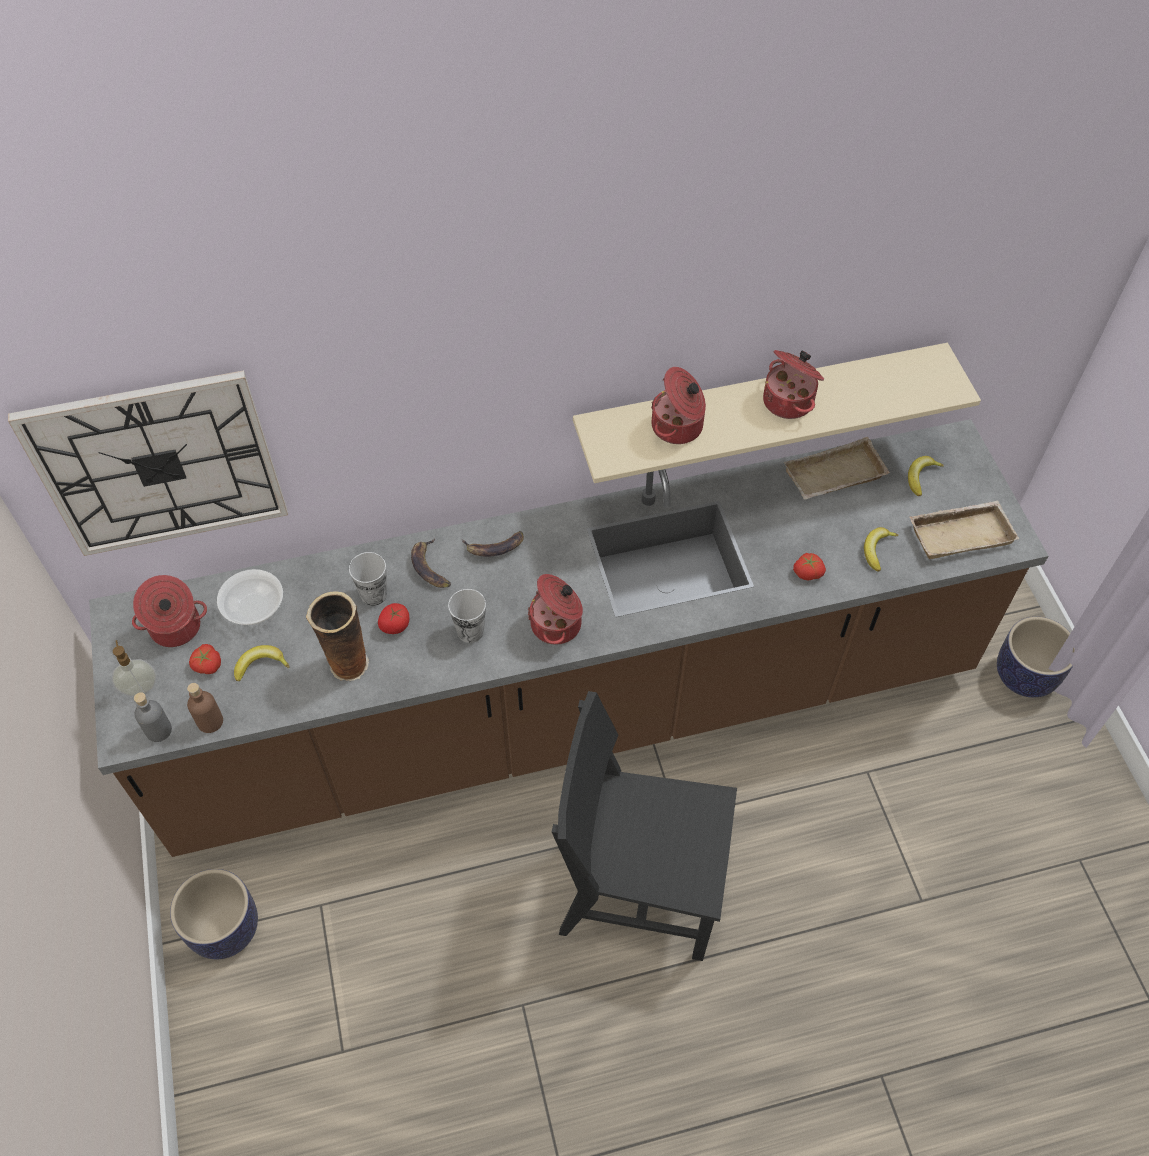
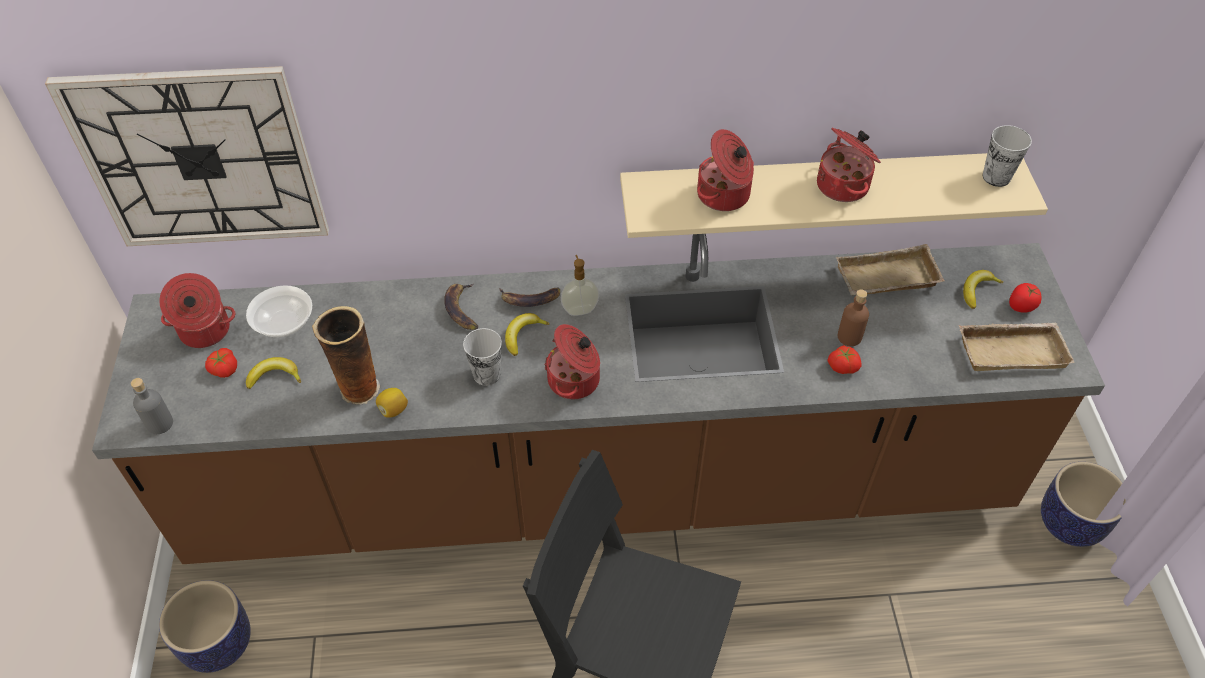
camera: 10 degrees right, 5 degrees down
(140, 687) = (155, 380): soap dispenser -> soap dispenser (580, 309)
(210, 721) = (211, 422): brown bottle -> brown bottle (849, 337)
(374, 594) = (401, 327): cup -> cup (996, 177)
(388, 681) = (393, 410): none -> lemon
(395, 626) = (414, 359): tomato -> tomato (1021, 306)
(876, 550) = (919, 354): banana -> banana (523, 335)

